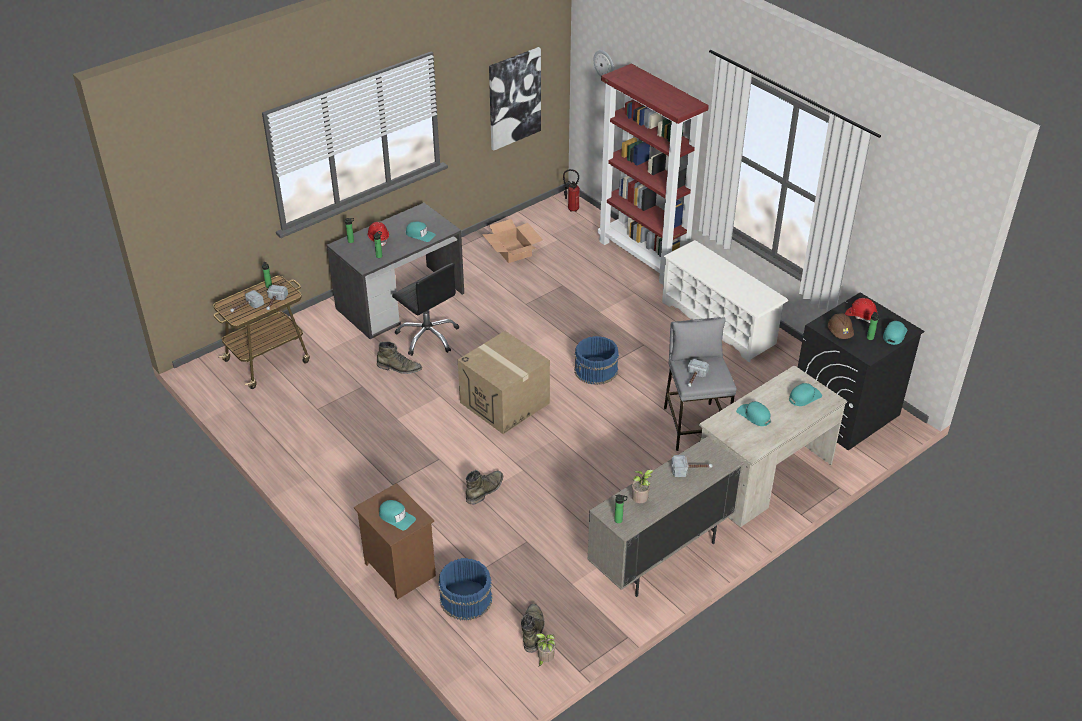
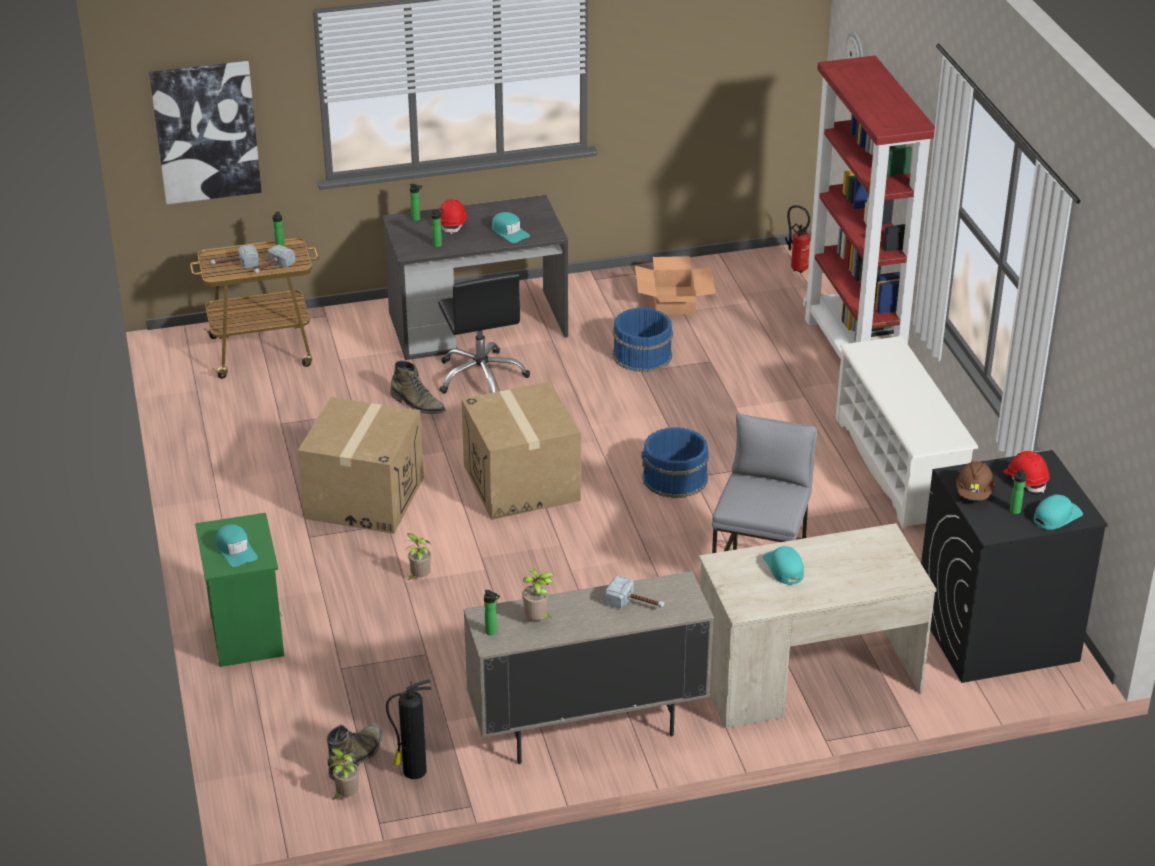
camera: 25 degrees right, 5 degrees down
(398, 569) = (245, 634): brown nightstand -> green nightstand
(410, 445) = (364, 498): none -> cardboard box
(465, 599) = (300, 694): blue bucket -> blue bucket (641, 355)
(485, 490) = (419, 578): green boot -> potted plant
(514, 98) = (723, 79): picture -> picture (206, 132)
(575, 627) = (413, 771): none -> fire extinguisher
(694, 379) = (742, 502): hammer -> none
(804, 397) = (877, 566): turquoise cap -> none

